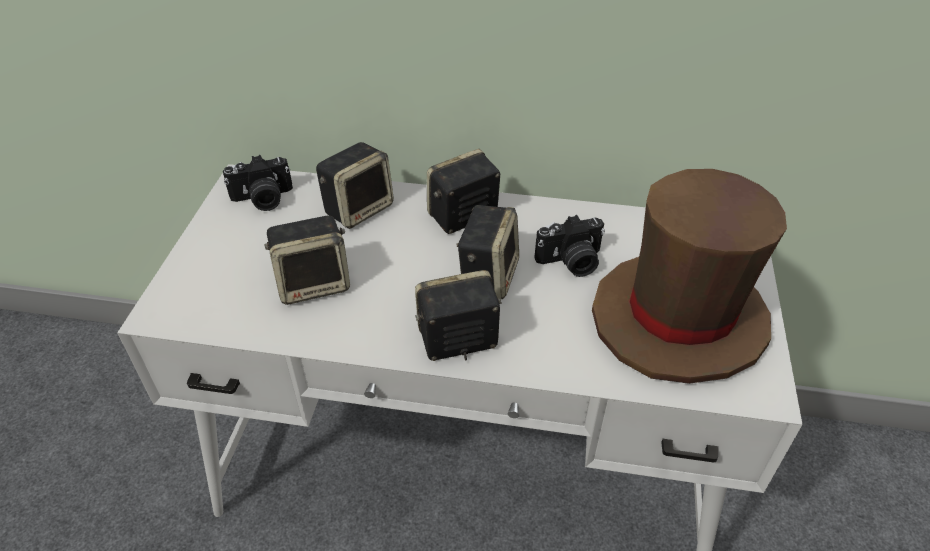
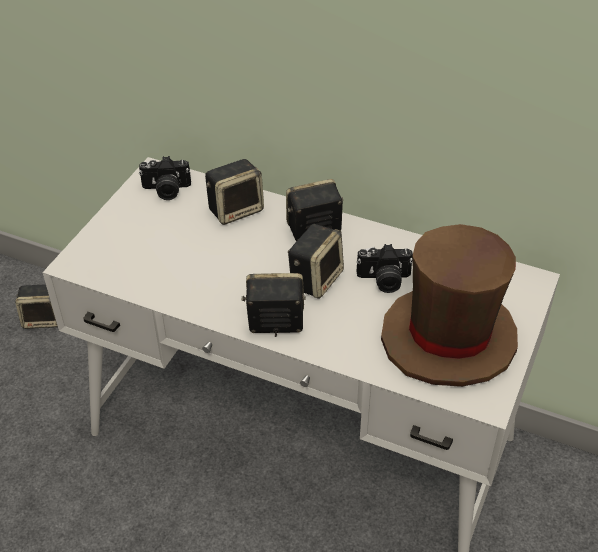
camera: 15 degrees right, 0 degrees up
(314, 283) = (186, 262): speaker -> speaker (44, 319)

